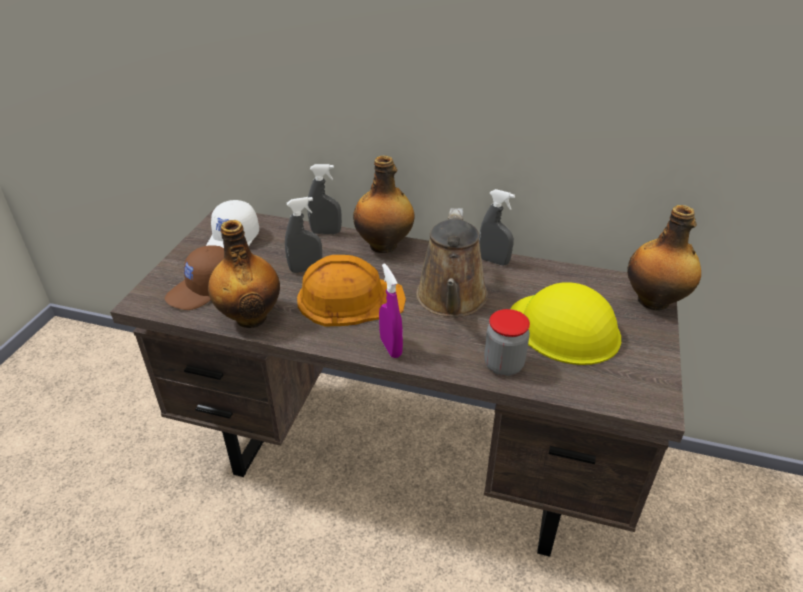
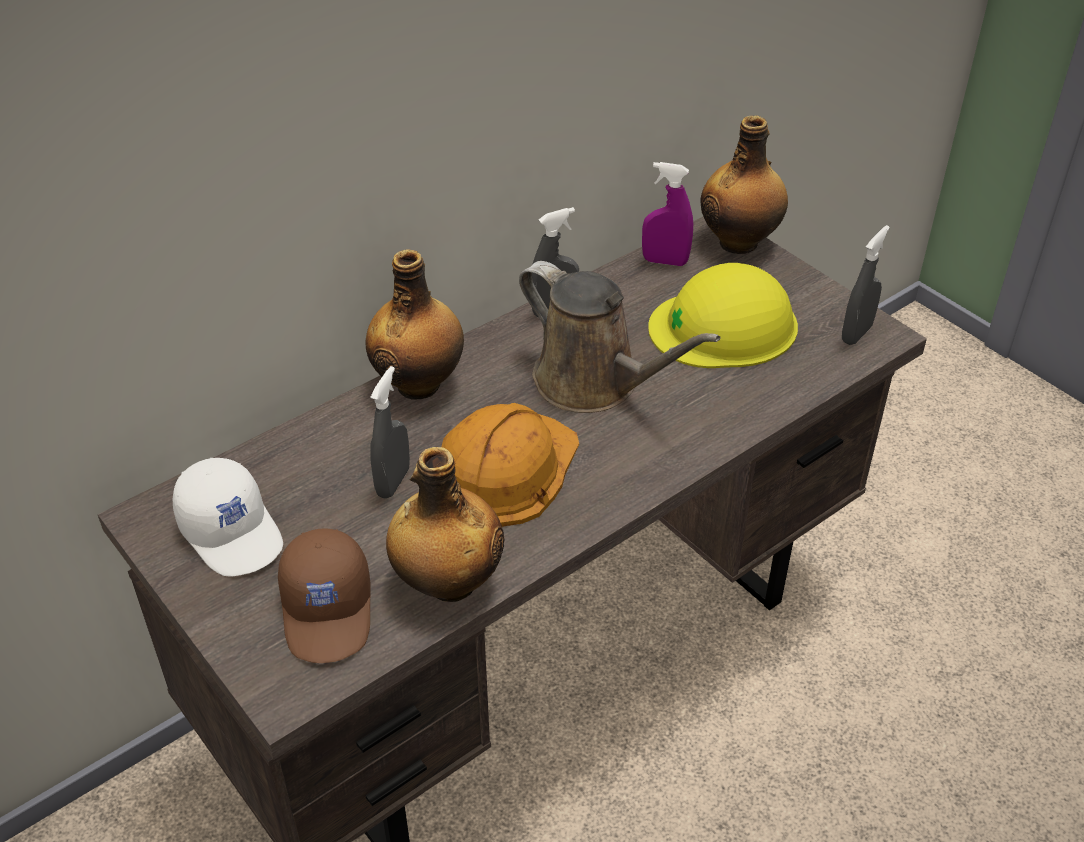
camera: 55 degrees left, 5 degrees up
(326, 232) = (323, 423): grey spray bottle -> grey spray bottle (856, 334)
(391, 347) = (634, 476): purple spray bottle -> purple spray bottle (665, 261)
(503, 365) = (742, 402): jar -> none

